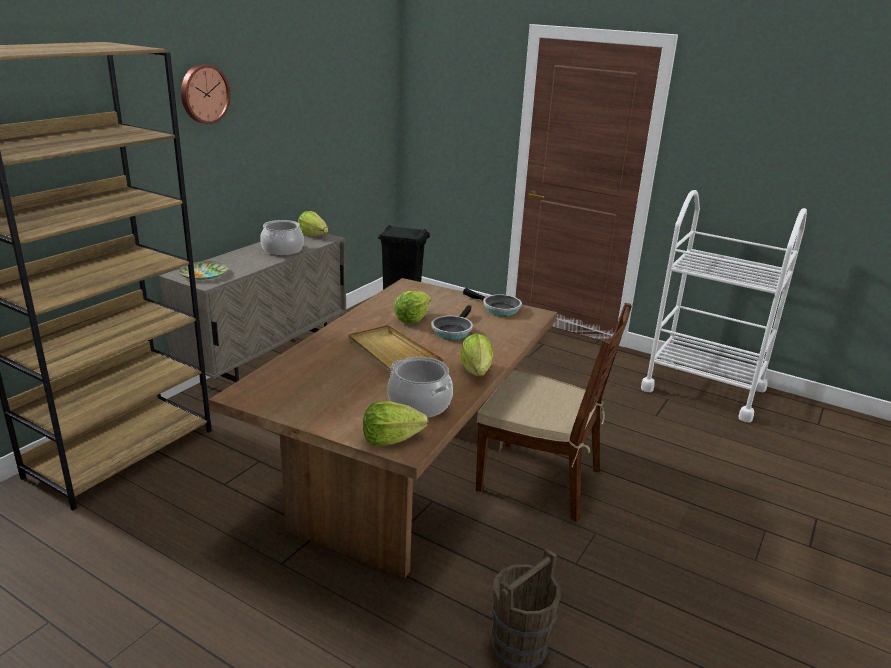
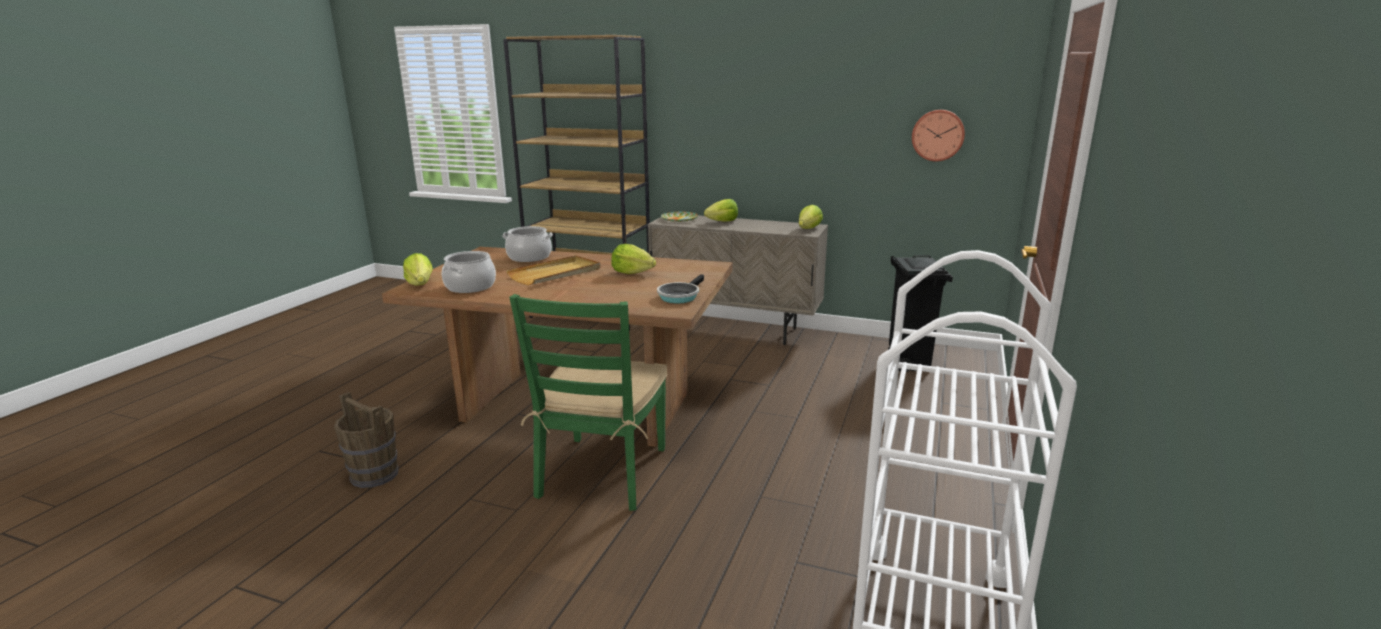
camera: 80 degrees right, 5 degrees down
(203, 94) = (727, 80): wall clock -> wall clock (938, 135)
(282, 250) = (757, 226): cooking pot -> cooking pot (529, 257)
(452, 330) = (613, 285): frying pan -> none
(476, 371) = (531, 297): lettuce -> lettuce (723, 221)
(540, 480) = (602, 472): brown chair -> green chair

